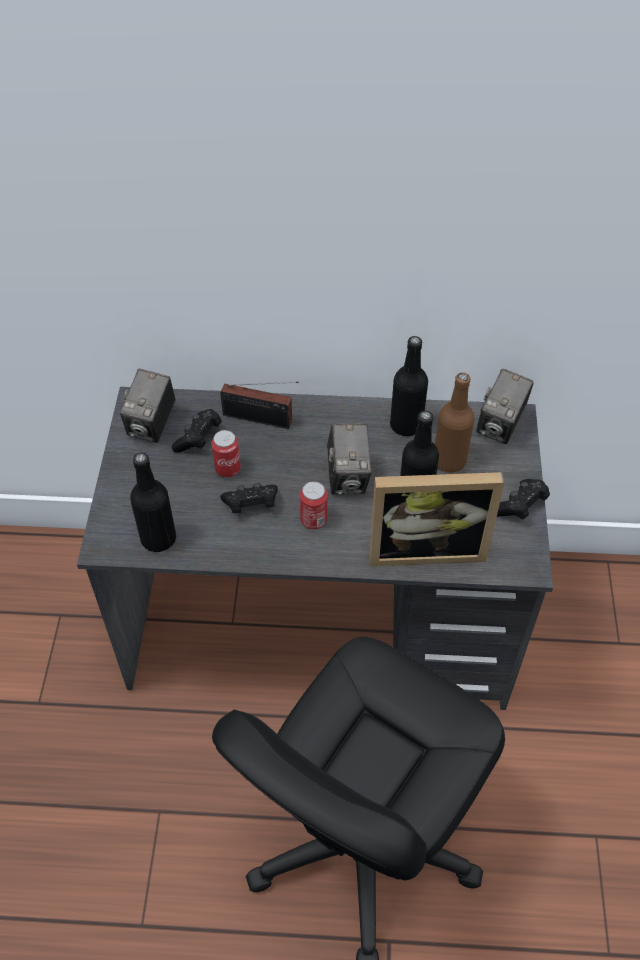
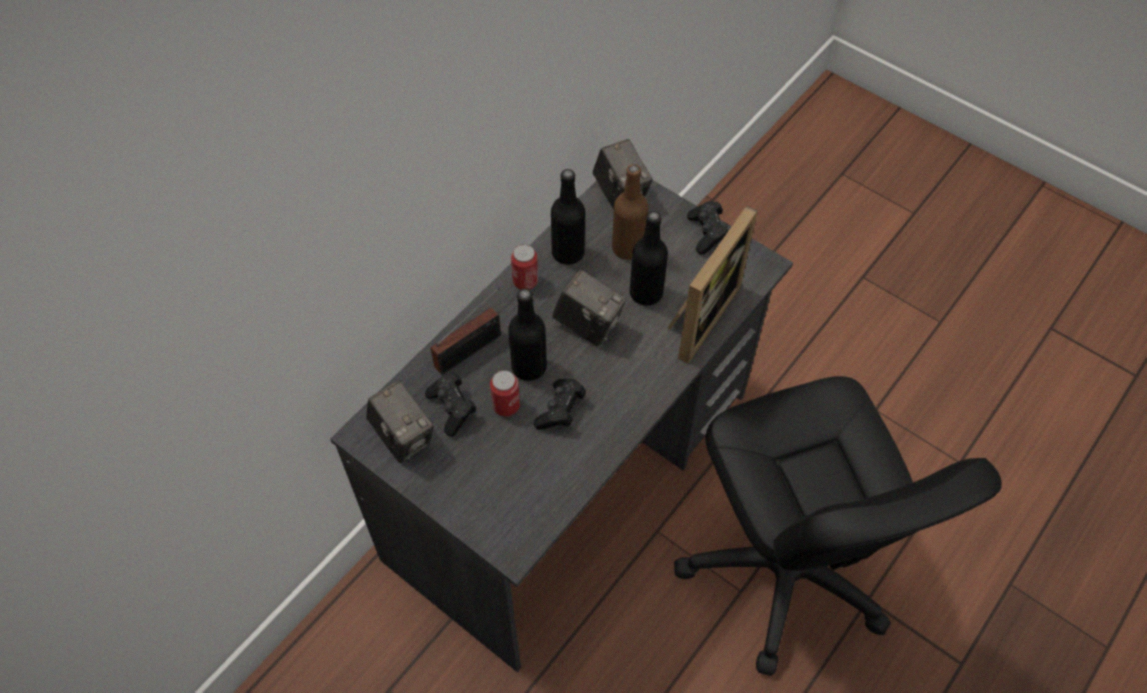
camera: 55 degrees left, 5 degrees up
(158, 538) = (540, 502): black bottle -> black bottle (529, 367)
(313, 520) = (612, 375): can -> can (525, 281)

